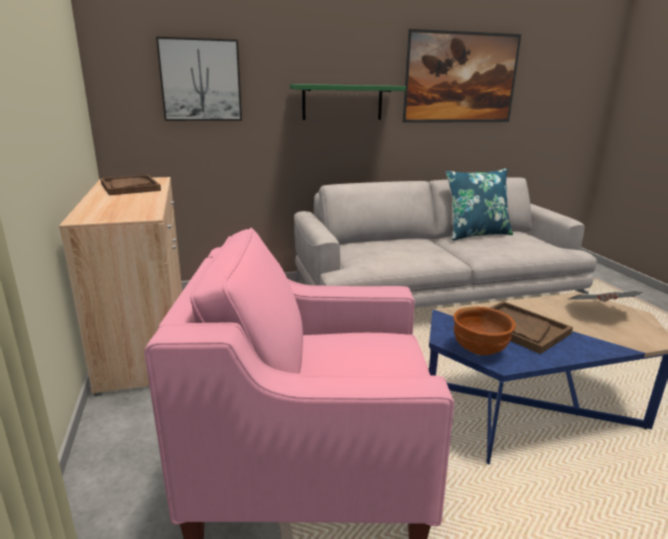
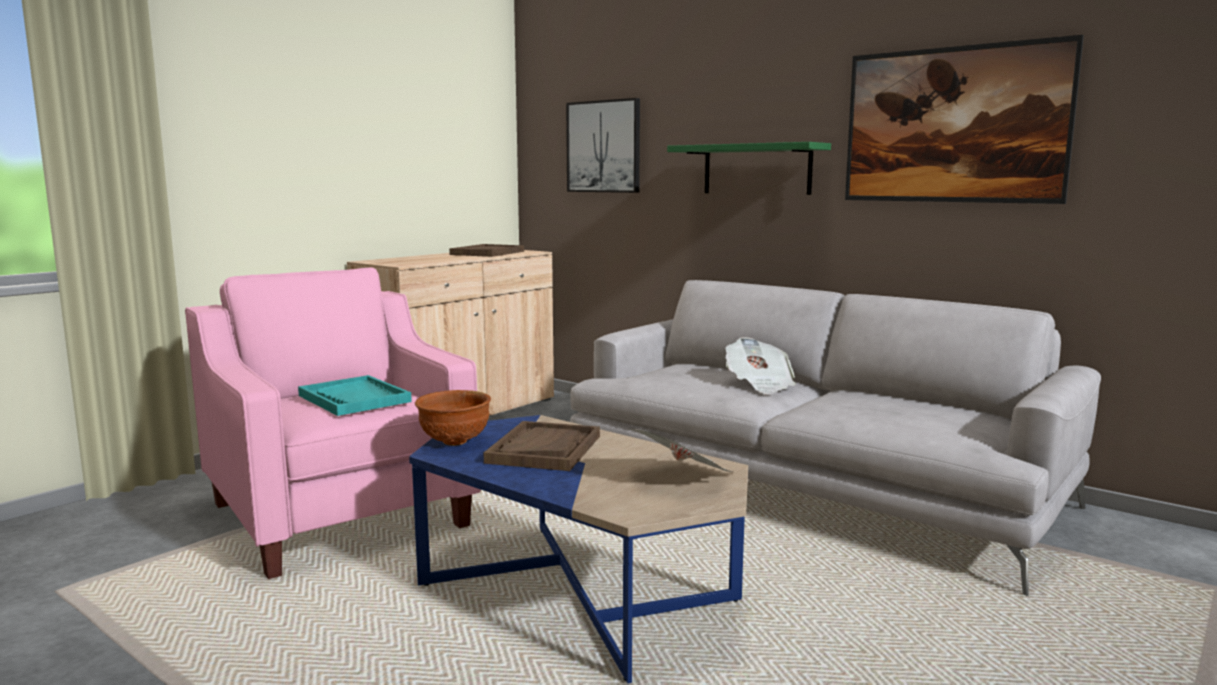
camera: 55 degrees right, 10 degrees down
(368, 356) = (354, 398): none -> turquoise tray
(421, 246) = (759, 385): none -> newspaper
(476, 234) = (892, 397): blue pillow -> none

